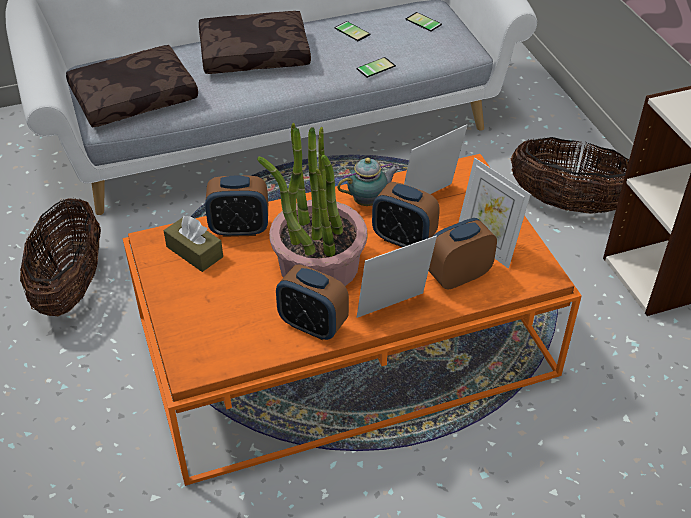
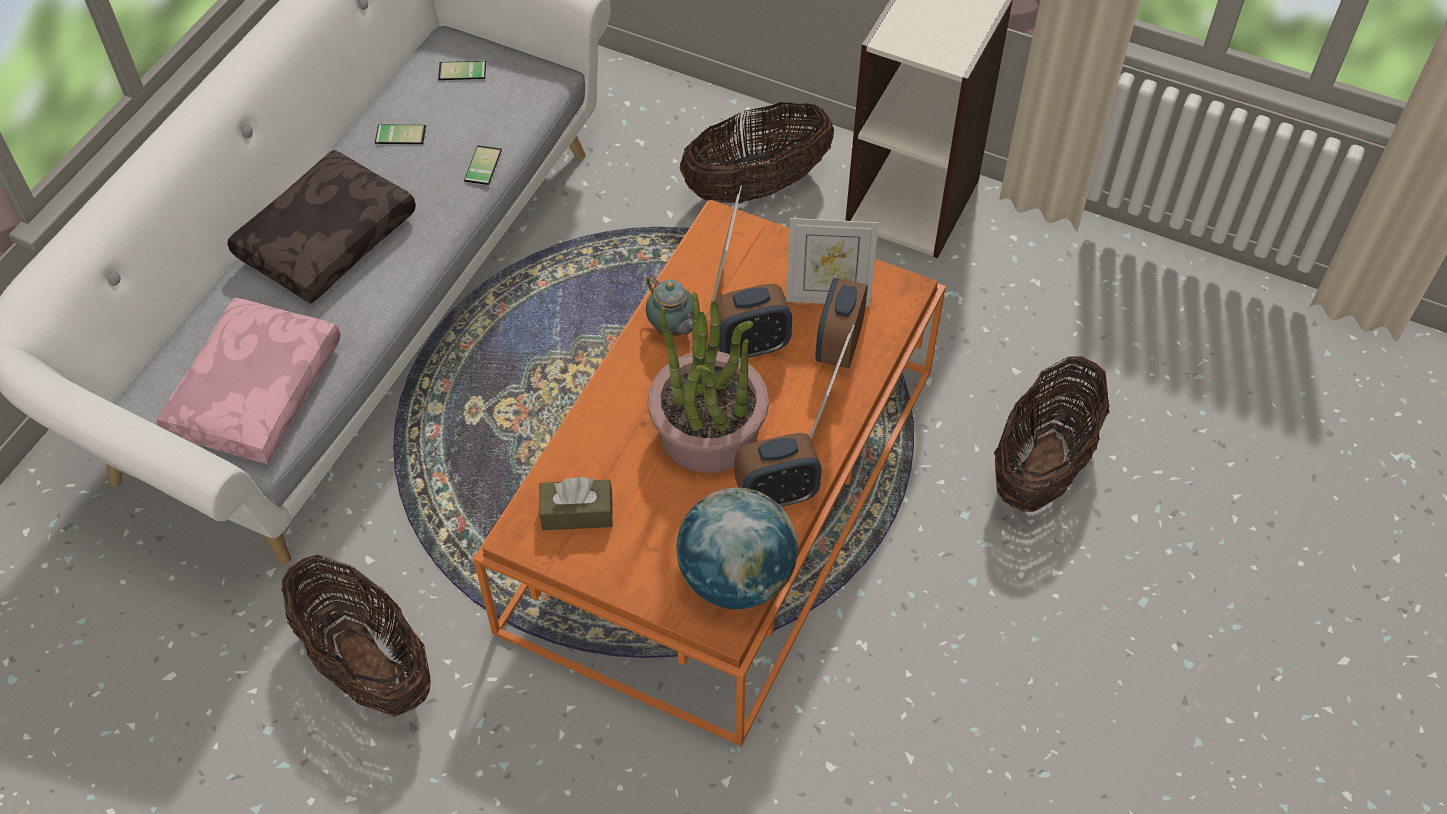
camera: 45 degrees left, 10 degrees up
(134, 96) = (254, 390): brown pillow -> pink pillow
(230, 350) = (737, 577): none -> globe
(239, 228) = (588, 454): alarm clock -> none
(369, 201) = (672, 330): teapot -> teapot turned 120 degrees clockwise
(576, 488) = (1042, 465): none -> basket

